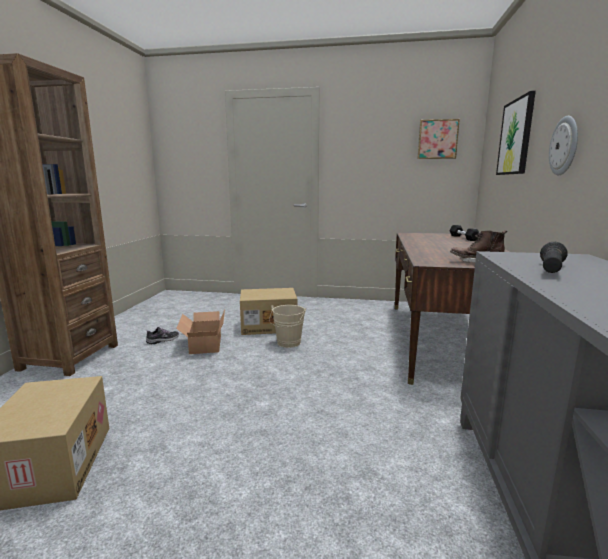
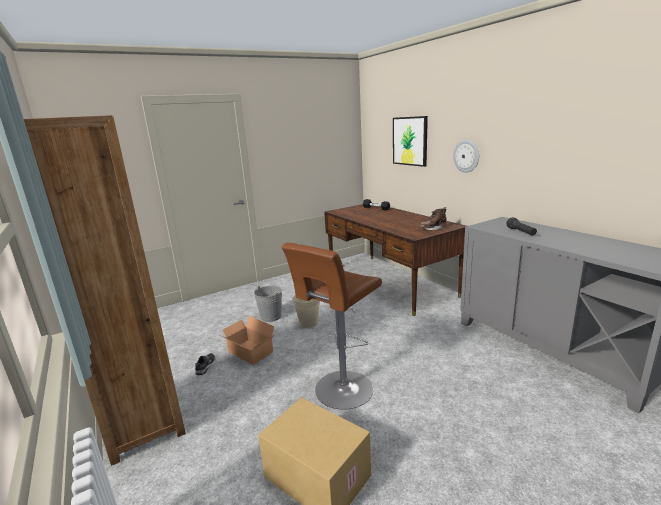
camera: 40 degrees left, 5 degrees up
(201, 412) = (341, 391): none -> brown stool
(269, 326) = (271, 316): cardboard box -> grey bucket
(437, 139) = (334, 135): picture -> none

